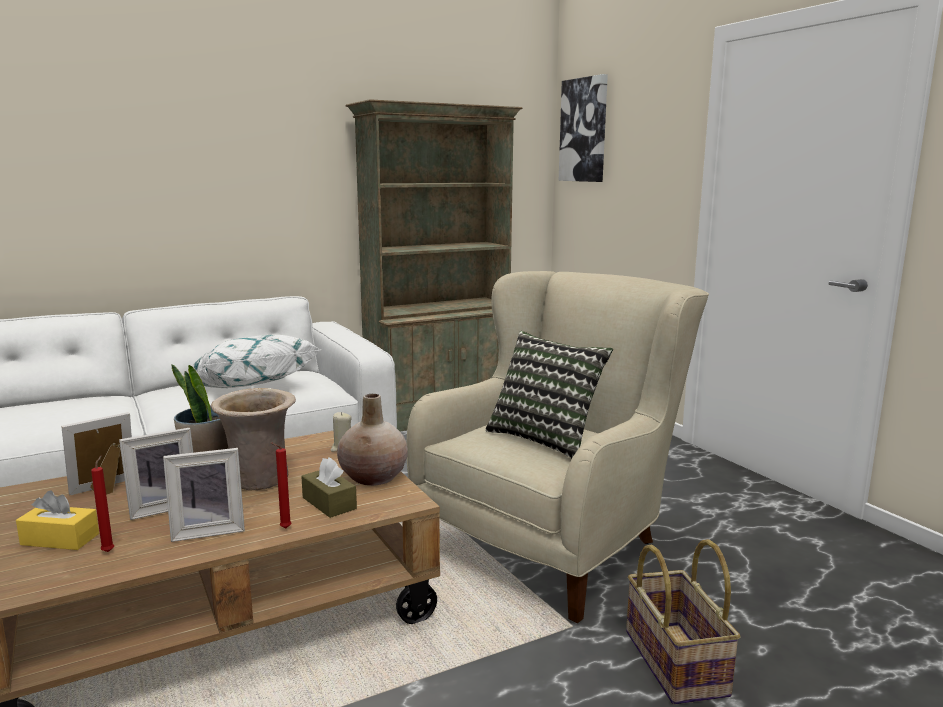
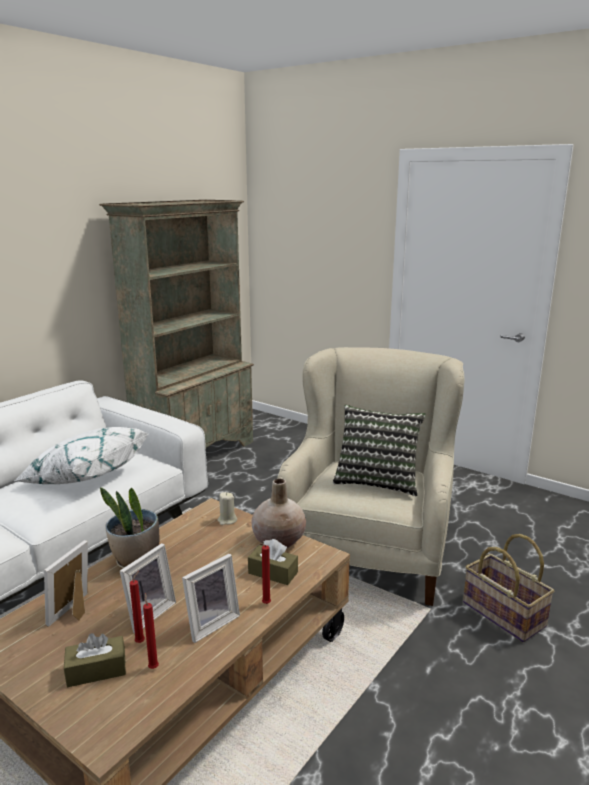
camera: 25 degrees left, 5 degrees up
(60, 539) = (96, 670): yellow tissue box -> brown tissue box
(127, 527) = (141, 641): none -> red candle
(260, 481) = (198, 567): beige vase -> none
(584, 130) = (279, 213): picture -> none

